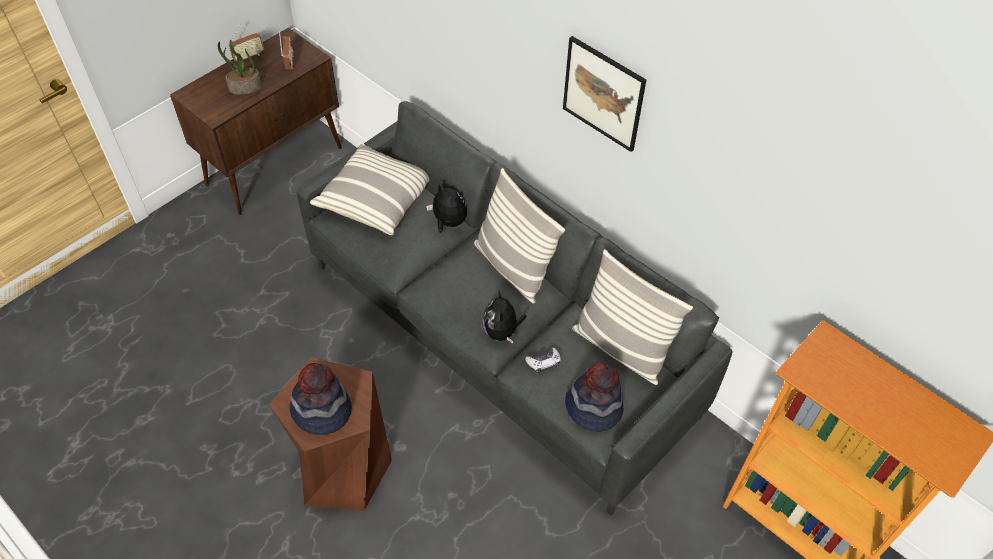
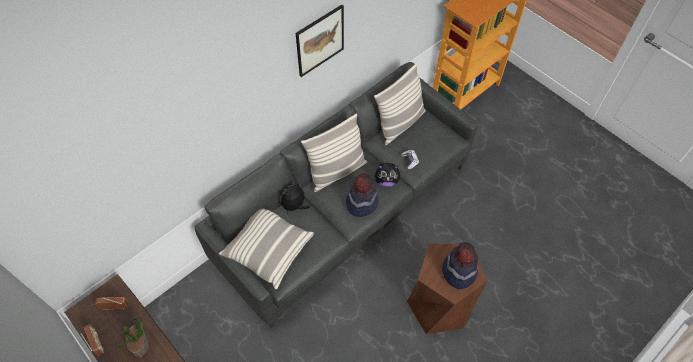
camera: 85 degrees left, 5 degrees up
(593, 408) = (440, 140): hat -> hat (361, 202)

